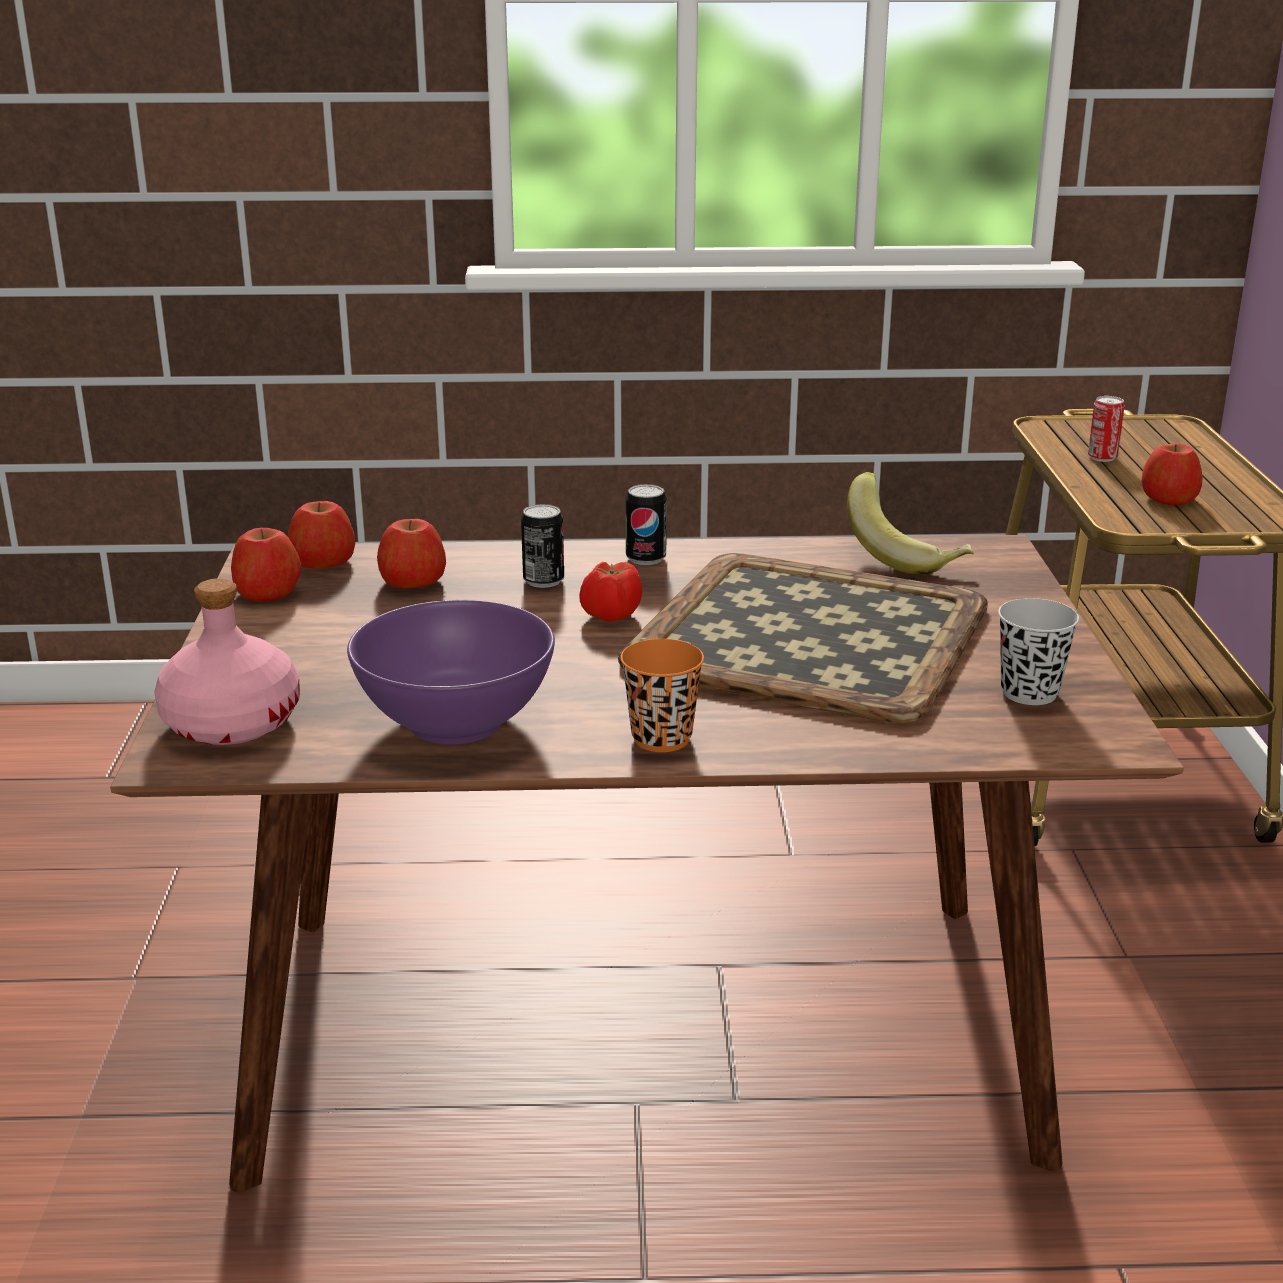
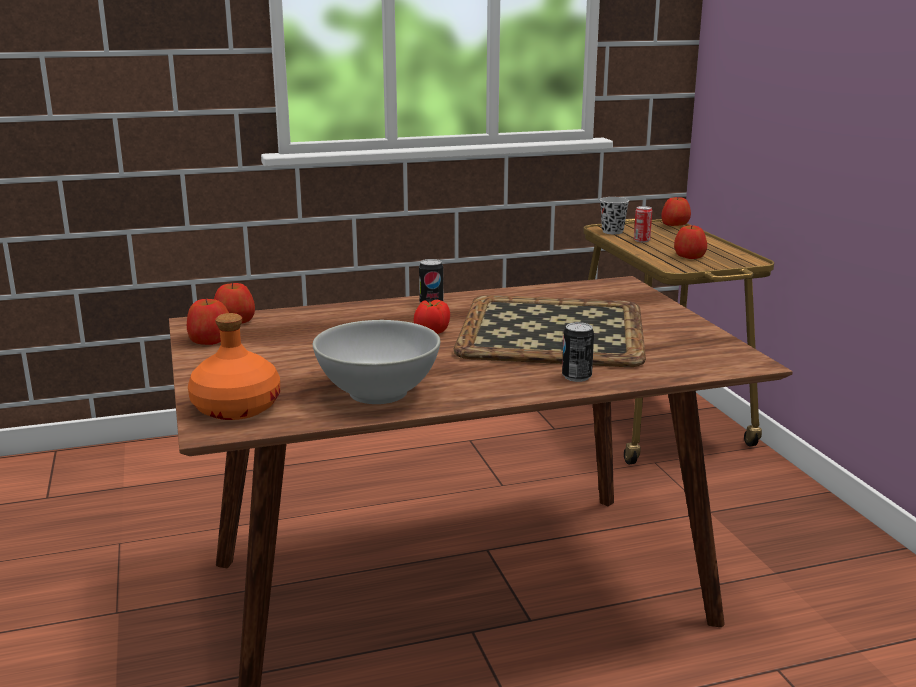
camera: 15 degrees left, 5 degrees down
(230, 722) = (235, 407): pink bottle -> orange bottle
(412, 582) = (298, 327): apple -> apple (675, 224)
(455, 723) = (378, 393): purple bowl -> white bowl
(543, 581) = (378, 319): can -> can (576, 377)
(661, 738) = (506, 387): orange cup -> none
(906, 556) = (577, 290): banana -> none
(1029, 693) = (689, 346): black cup -> black cup (612, 232)

